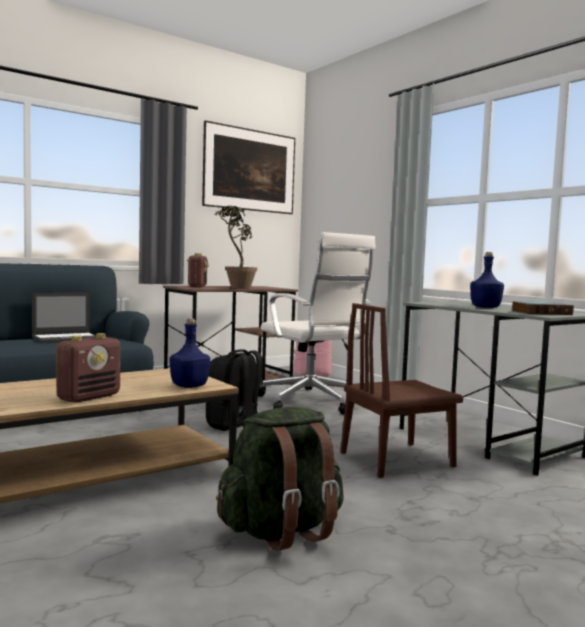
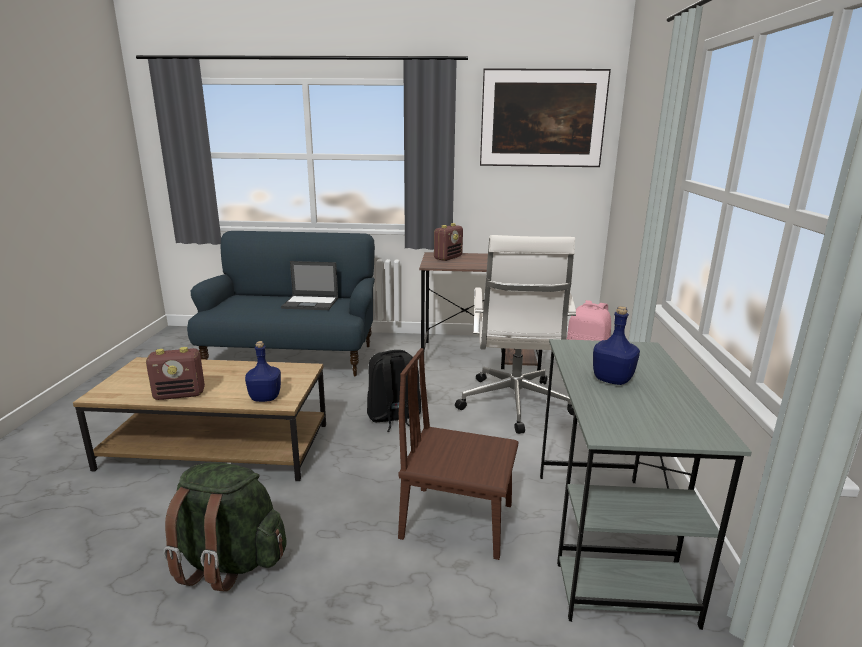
camera: 40 degrees right, 15 degrees up
(236, 288) = (478, 265): potted plant -> none
(541, 313) = (637, 421): book -> none

